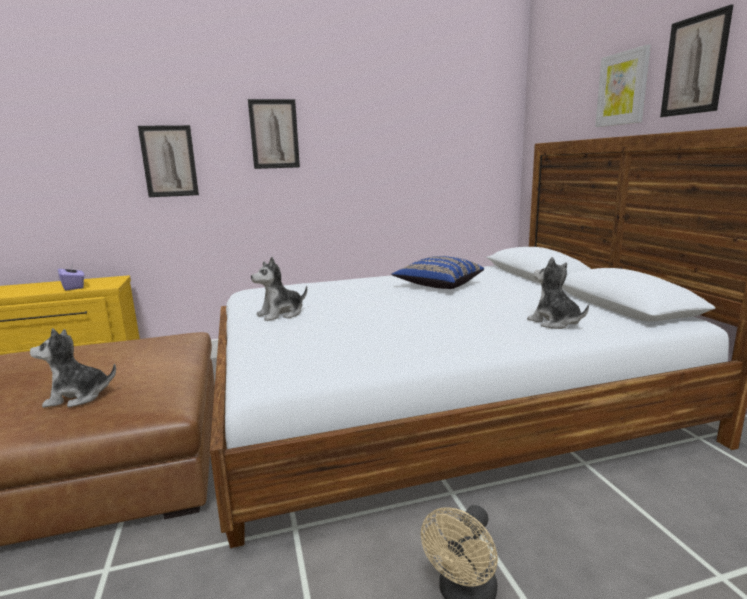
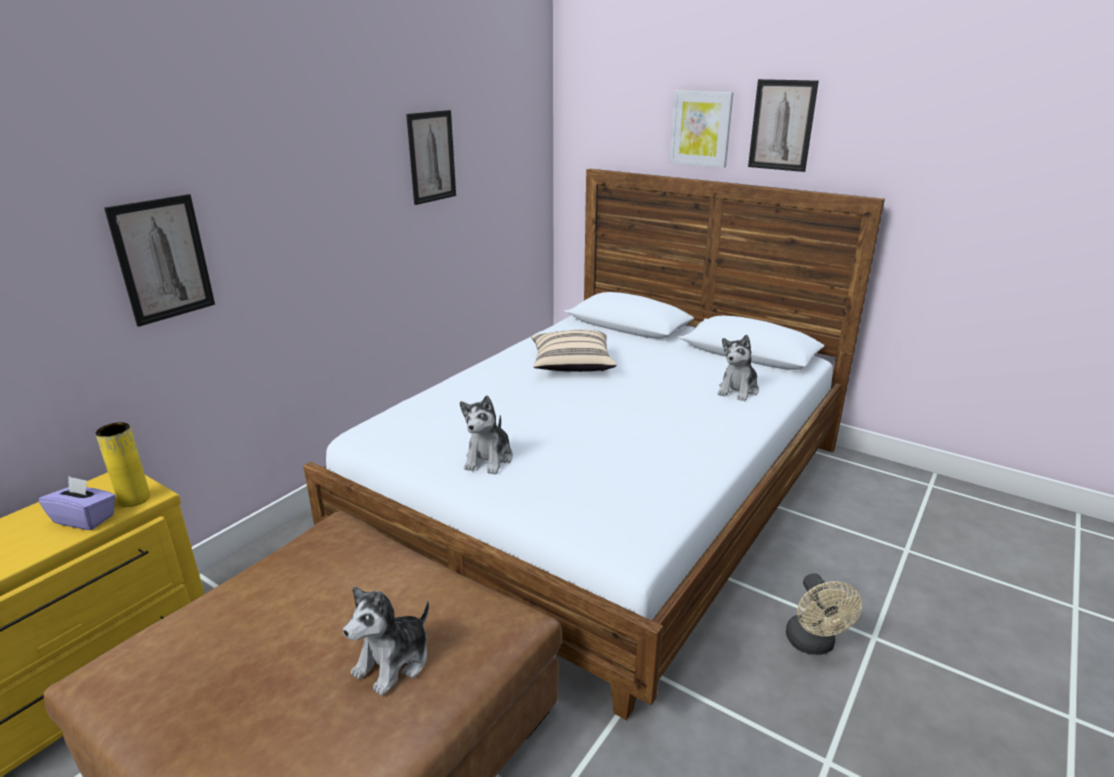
camera: 40 degrees left, 10 degrees up
(101, 285) = (134, 499): none -> yellow vase
(274, 134) = (307, 190): picture -> picture (431, 157)
(438, 285) = (571, 365): blue pillow -> beige pillow
(554, 322) = (738, 390): plush toy -> plush toy turned 75 degrees counterclockwise

